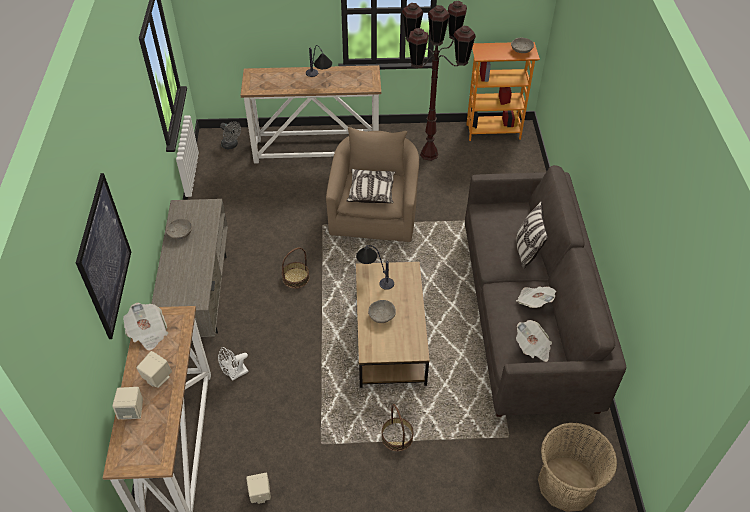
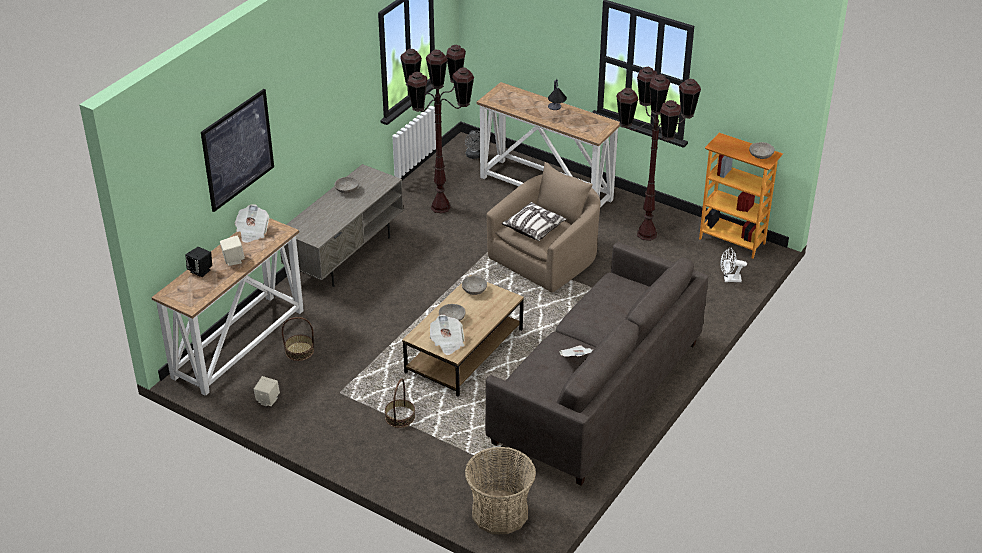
camera: 35 degrees right, 10 degrees down
(132, 411) = (201, 271): beige speaker -> black speaker
(235, 374) = (320, 319): white fan -> white fan (729, 279)
(245, 206) = (441, 207): none -> brown floor lamp
(296, 278) = (430, 277): basket -> basket (299, 351)
(374, 277) = (474, 290): table lamp -> grey bowl
(526, 251) = (613, 322): pillow -> none
(532, 347) = (539, 386): newspaper -> newspaper (447, 342)

